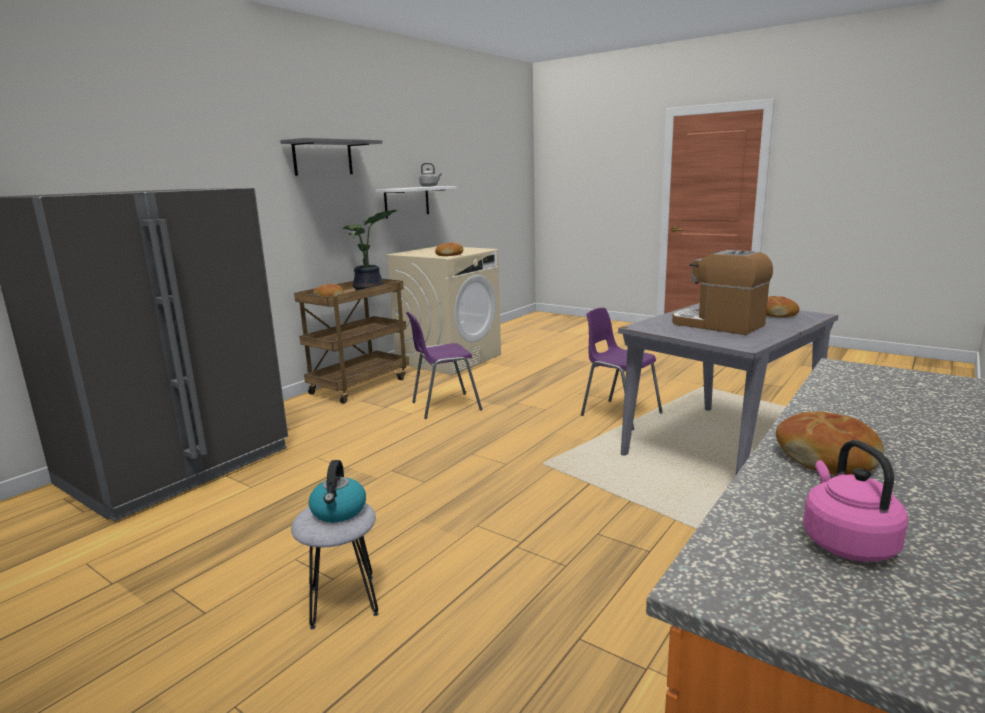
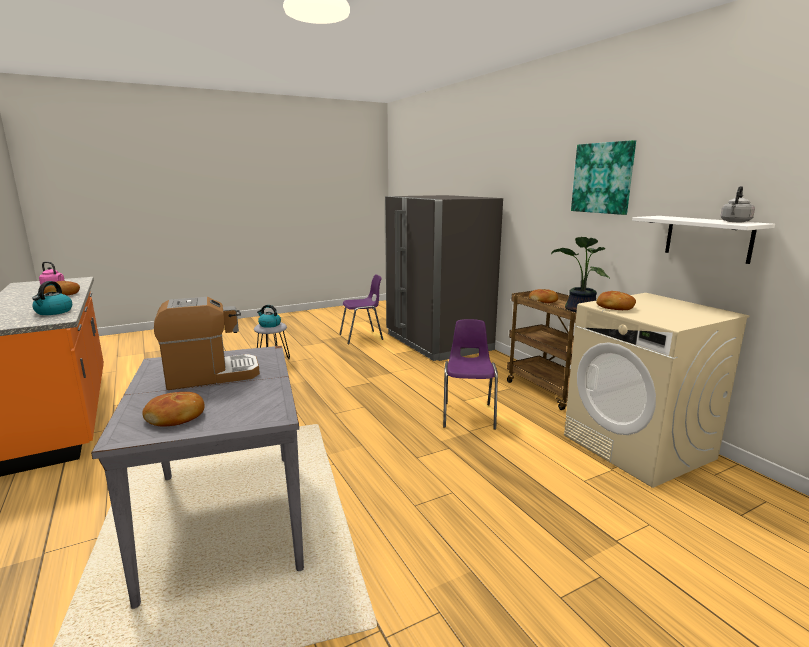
camera: 115 degrees right, 0 degrees up
(323, 158) = (603, 178): grey shelf -> picture
(619, 414) = (361, 494): purple chair -> purple chair (362, 337)
(855, 388) = (53, 312): none -> kettle

